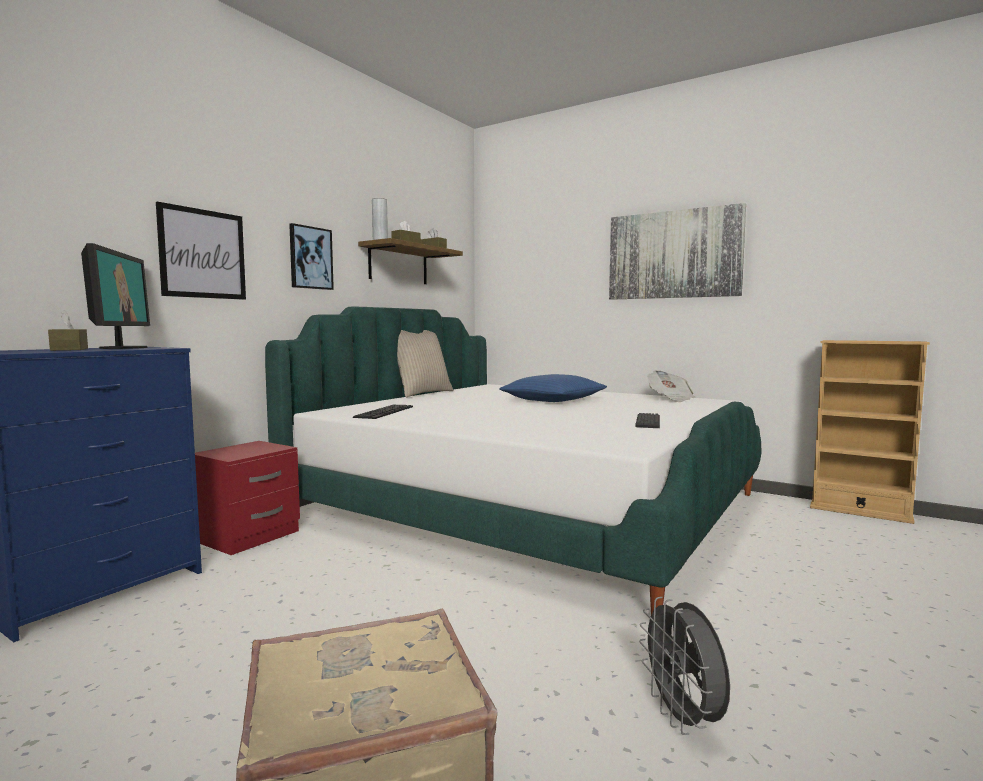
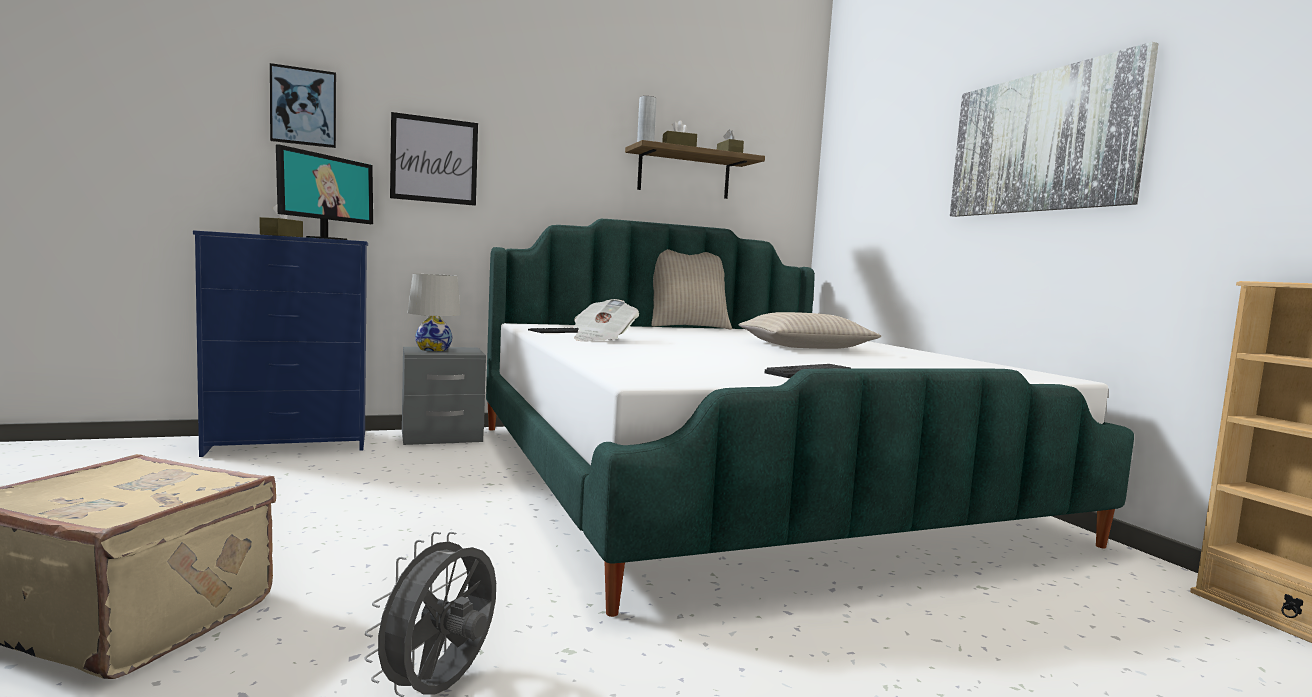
camera: 35 degrees right, 0 degrees up
(232, 450) = (433, 349): none -> white table lamp
(250, 537) = (441, 437): red nightstand -> grey nightstand
(310, 258) = (558, 165): picture -> picture (303, 107)
(552, 400) = (804, 347): blue pillow -> beige pillow
(670, 399) = (982, 366): newspaper -> newspaper (602, 339)

